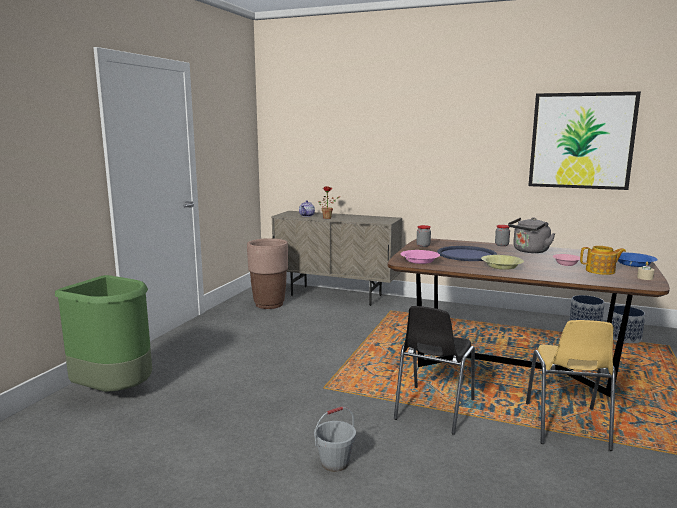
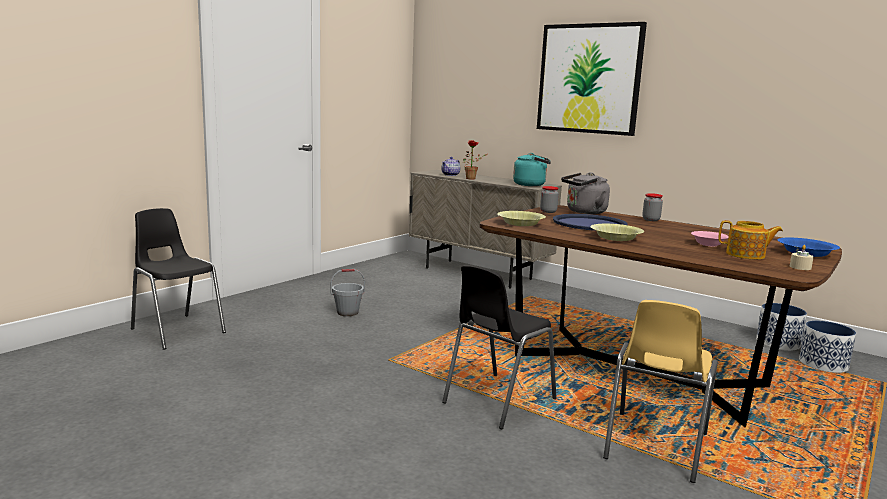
camera: 15 degrees right, 0 degrees up
(116, 391) = (177, 331): green trash can -> black chair
(269, 304) = (395, 273): brown planter -> none
(335, 463) = (342, 431): grey bucket -> grey bucket (347, 312)
(380, 220) = (531, 185): none -> turquoise kettle
(419, 261) = (520, 224): pink bowl -> yellow bowl
(529, 251) = (678, 228): grey kettle -> grey kettle (584, 212)
(581, 141) = (794, 94): picture -> picture (589, 79)

